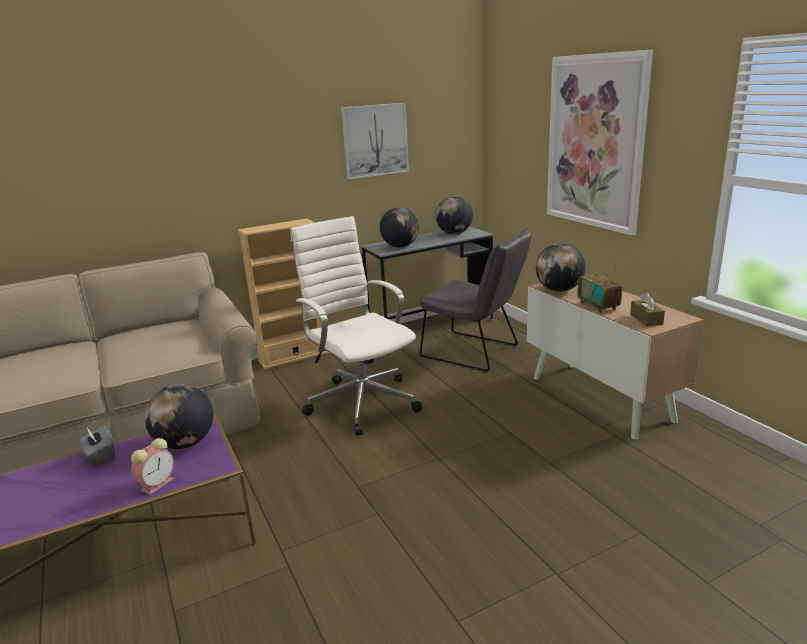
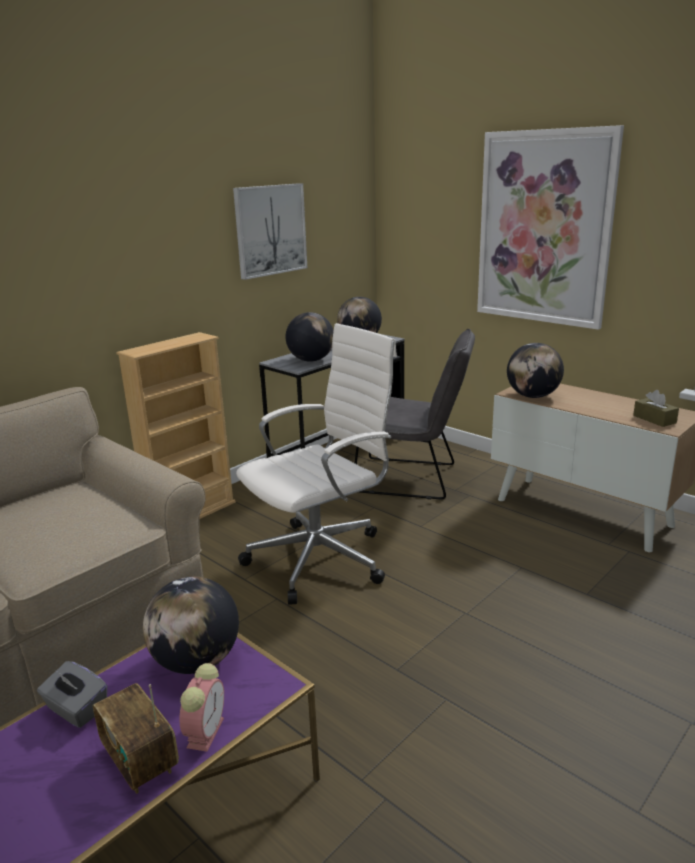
camera: 20 degrees left, 0 degrees up
(362, 401) = (322, 558): white office chair -> white office chair turned 105 degrees clockwise
(598, 306) = (592, 410): radio -> radio (140, 760)

